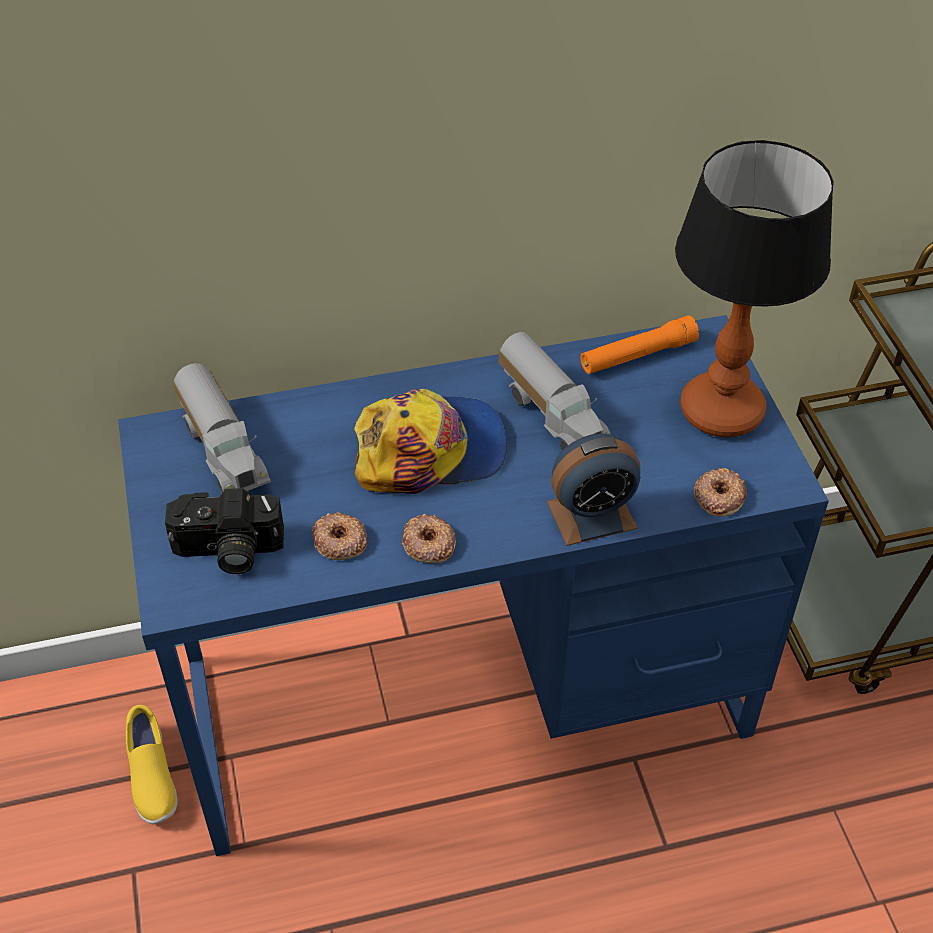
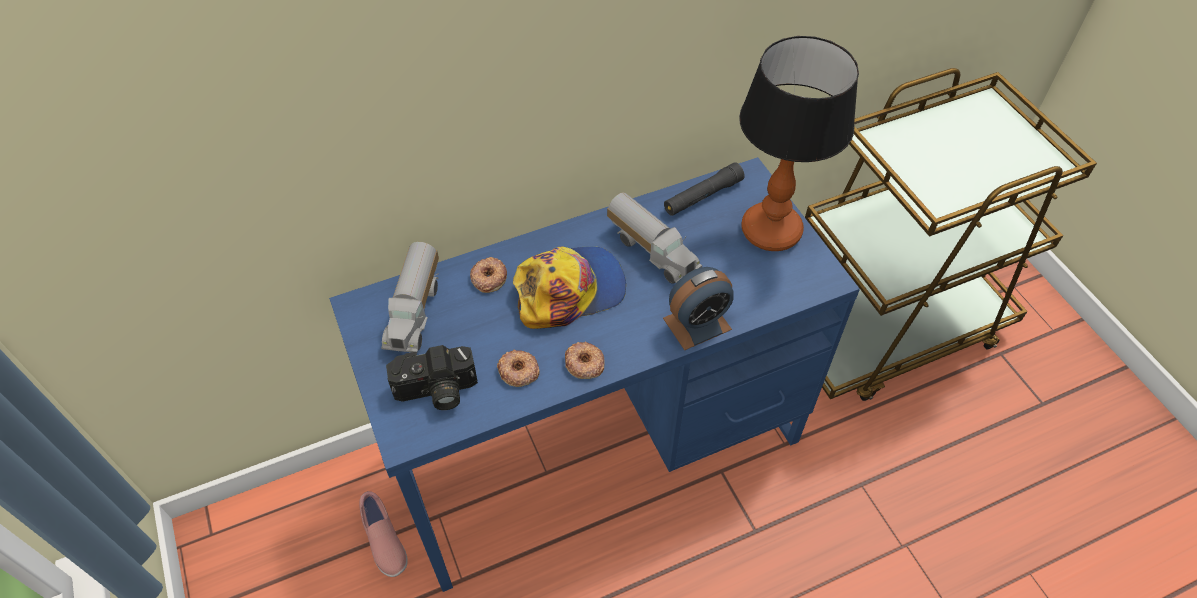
camera: 10 degrees left, 5 degrees up
(151, 777) = (384, 541): yellow shoe -> pink shoe
(224, 450) = (416, 311): toy truck -> toy truck turned 45 degrees clockwise
(637, 355) = (702, 196): orange flashlight -> black flashlight
(718, 496) = (783, 296): donut -> donut (488, 277)

